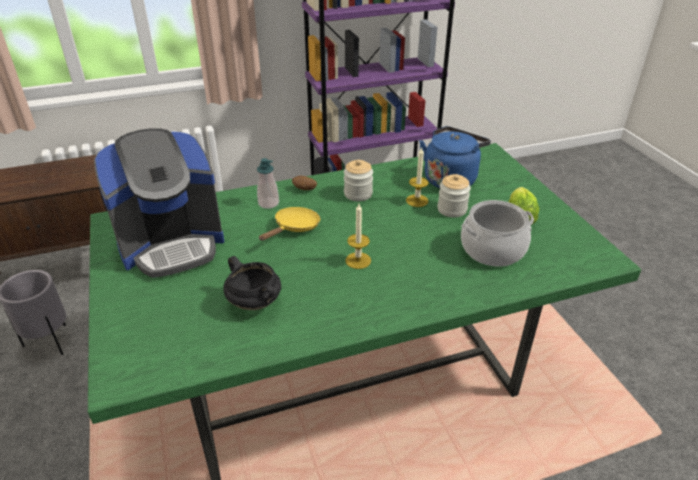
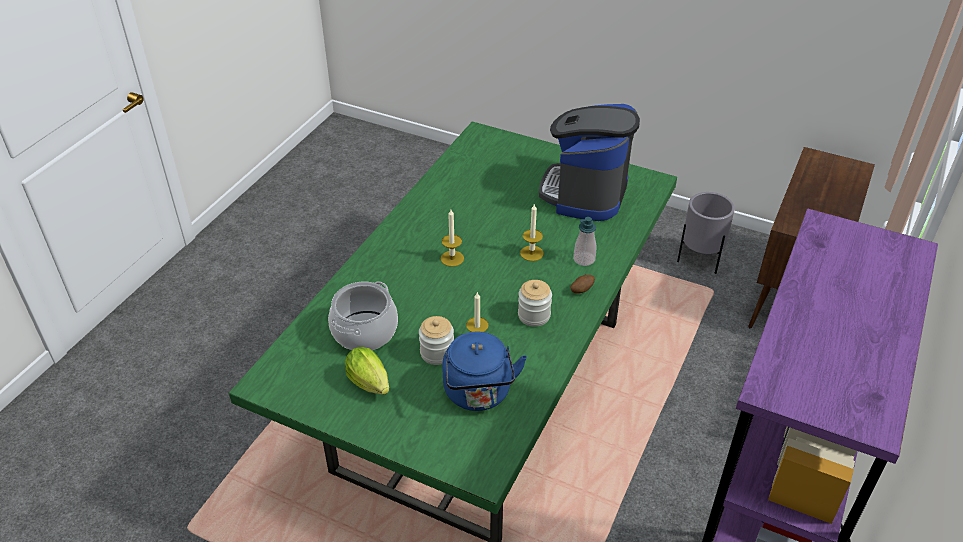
camera: 135 degrees right, 5 degrees up
(255, 302) = (474, 197): black cooking pot -> none
(294, 228) = (531, 253): yellow frying pan -> candle

